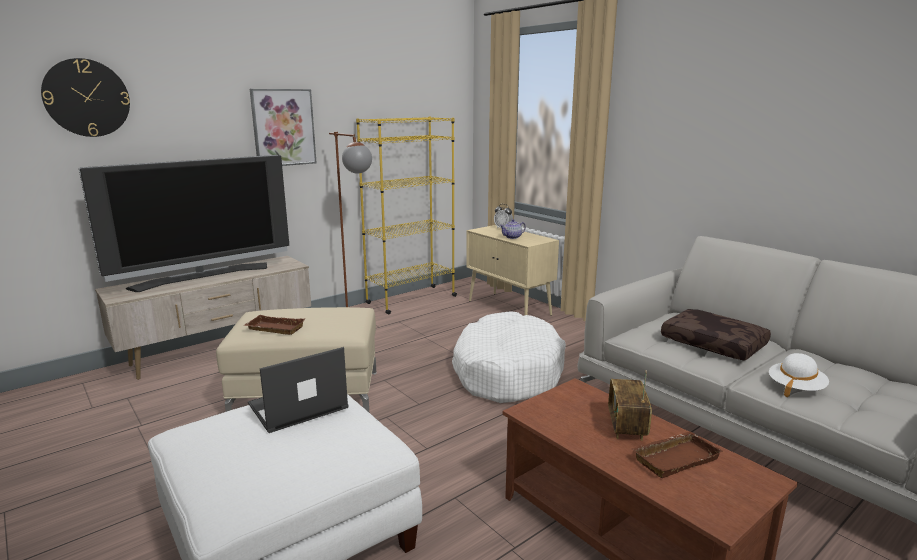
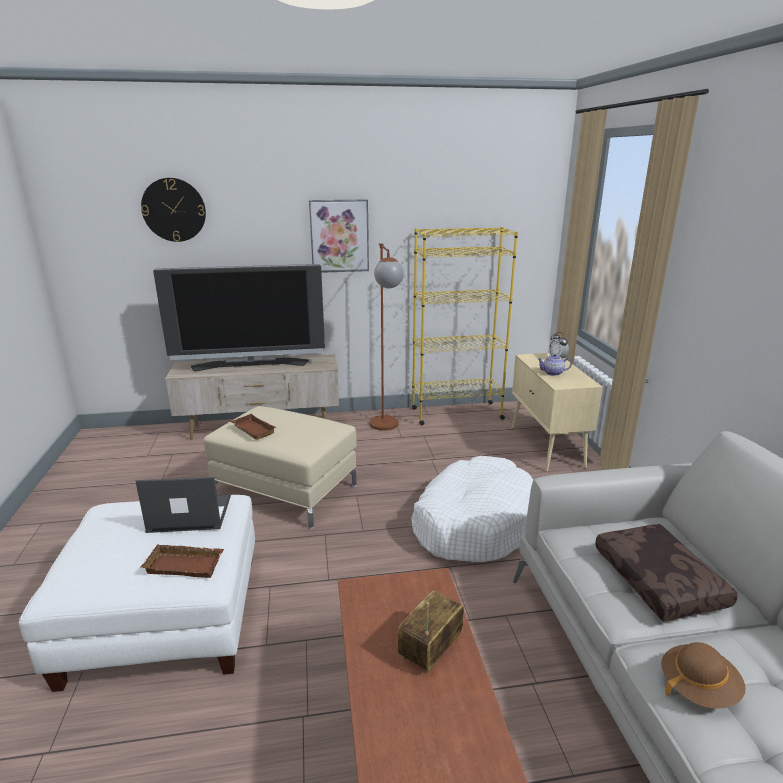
camera: 30 degrees right, 5 degrees up
(674, 458) = (434, 711): brown tray -> brown tray (186, 564)
(795, 388) = (697, 687): white hat -> brown hat

